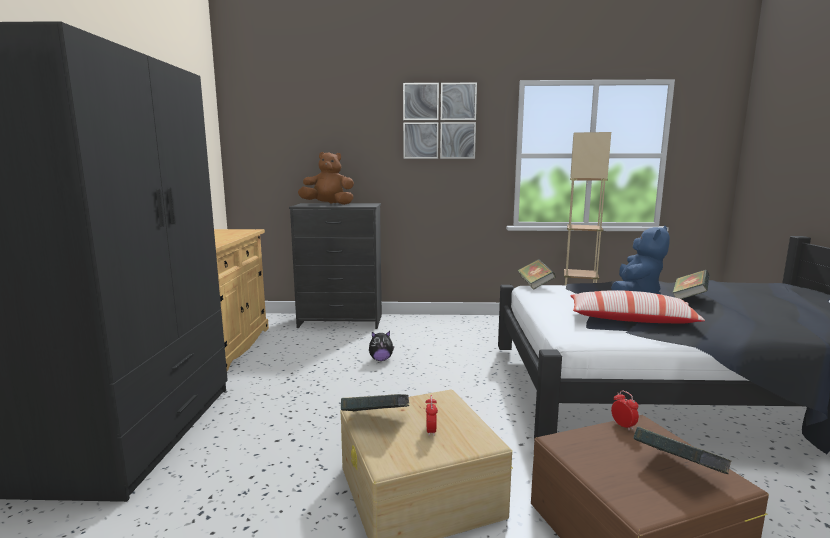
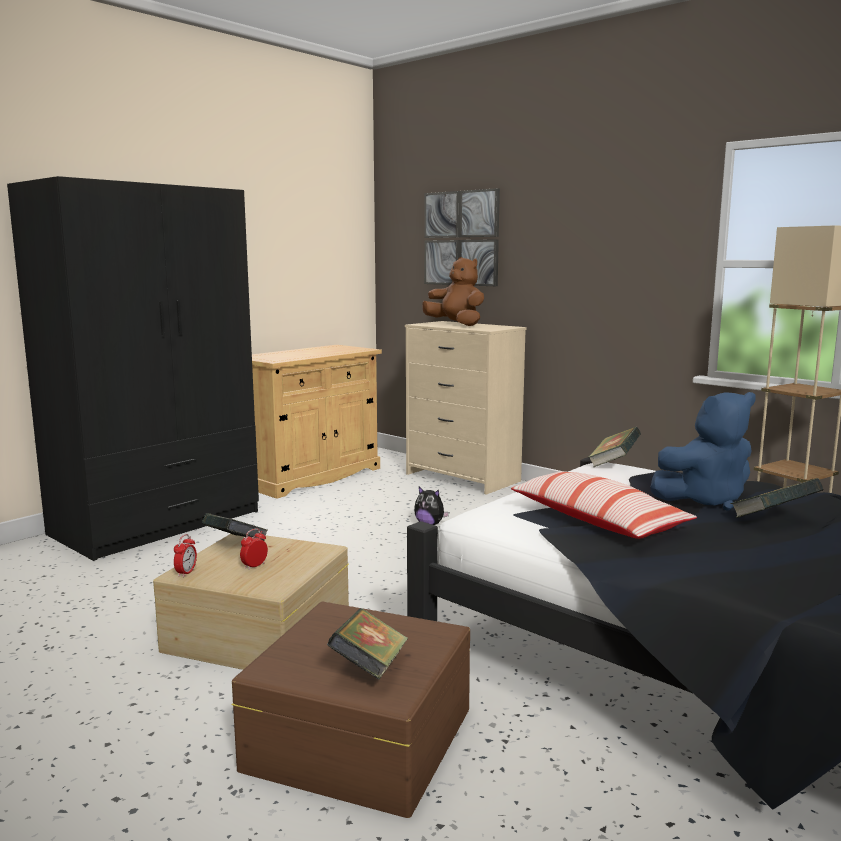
camera: 40 degrees right, 0 degrees up
(340, 321) = (462, 478): black dresser -> beige dresser
(439, 121) = (606, 212): picture -> picture (461, 238)
(623, 425) = (418, 624): alarm clock -> alarm clock (186, 573)

